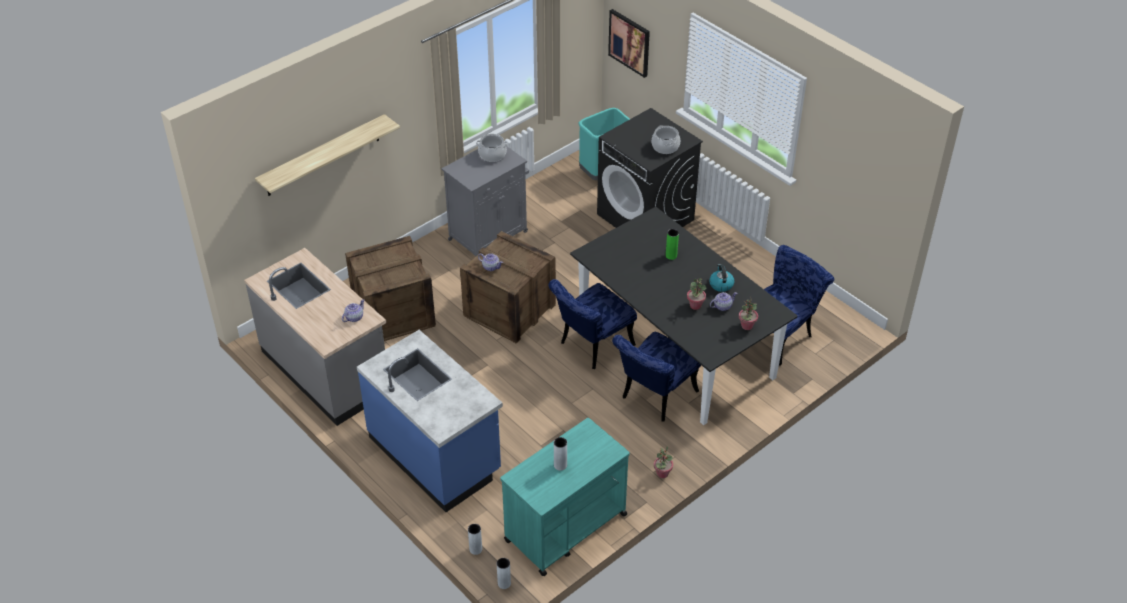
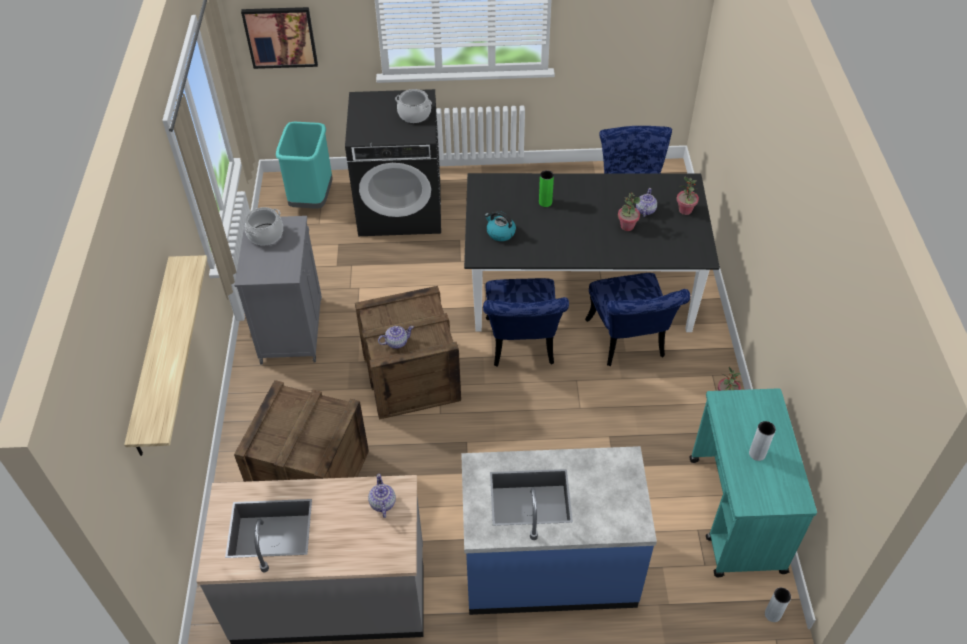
camera: 50 degrees left, 5 degrees up
(475, 549) = (708, 611): grey vase -> none
(721, 284) = (616, 194): kettle -> kettle (500, 233)

